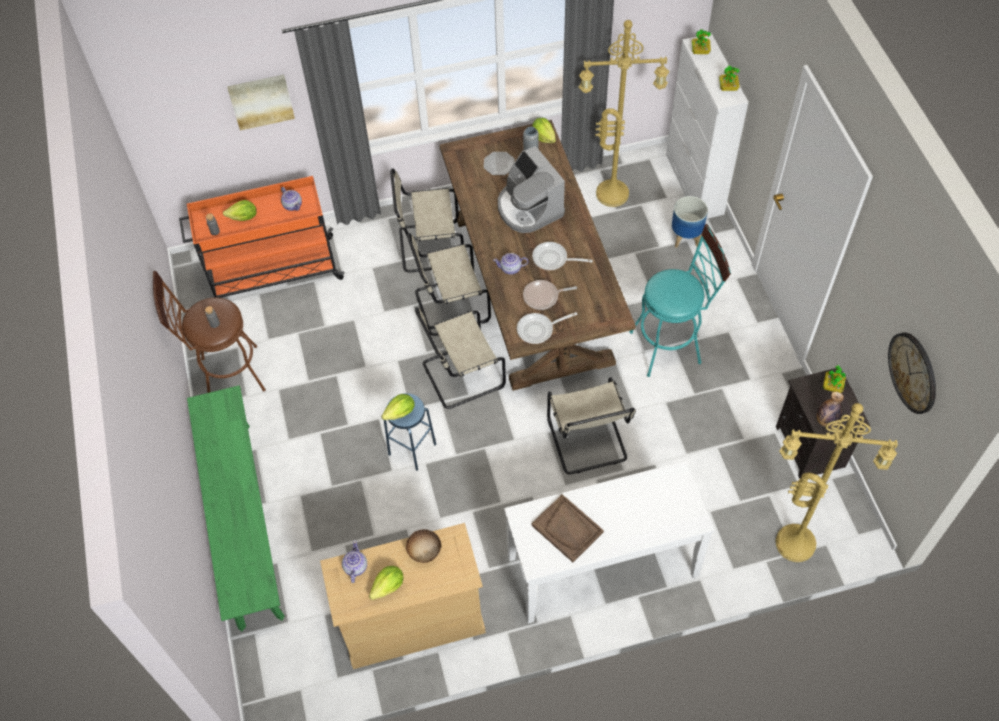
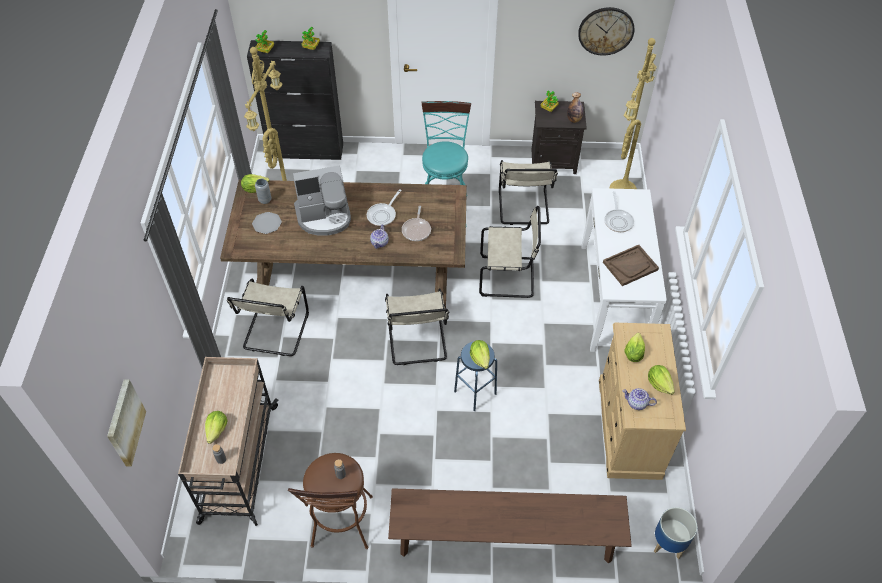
camera: 75 degrees left, 5 degrees down
(244, 522) = (505, 539): green bench -> brown bench
(261, 101) = (147, 332): picture -> picture (124, 423)
(272, 272) = (238, 464): orange cart -> beige cart
(292, 205) = (224, 386): teapot -> none
(424, 551) = (633, 353): bowl -> lettuce
(449, 306) = (345, 333): beige chair -> beige chair (523, 208)
(538, 330) = (447, 241): frying pan -> frying pan (618, 220)
(685, 238) = (353, 170): planter -> planter (668, 544)
(694, 184) = (306, 151): white cabinet -> black cabinet

